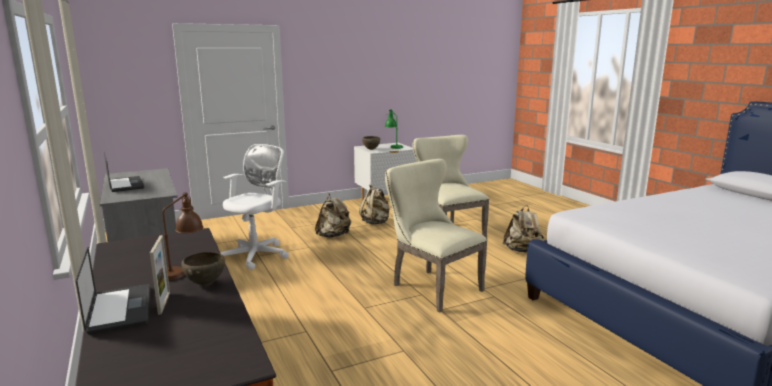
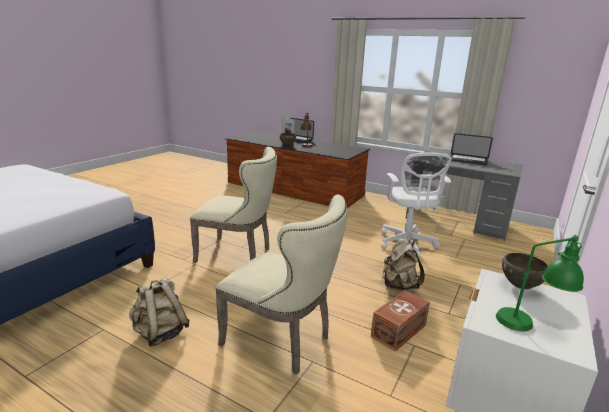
camera: 145 degrees right, 5 degrees up
(376, 222) = (400, 330): beige backpack -> brown storage box

